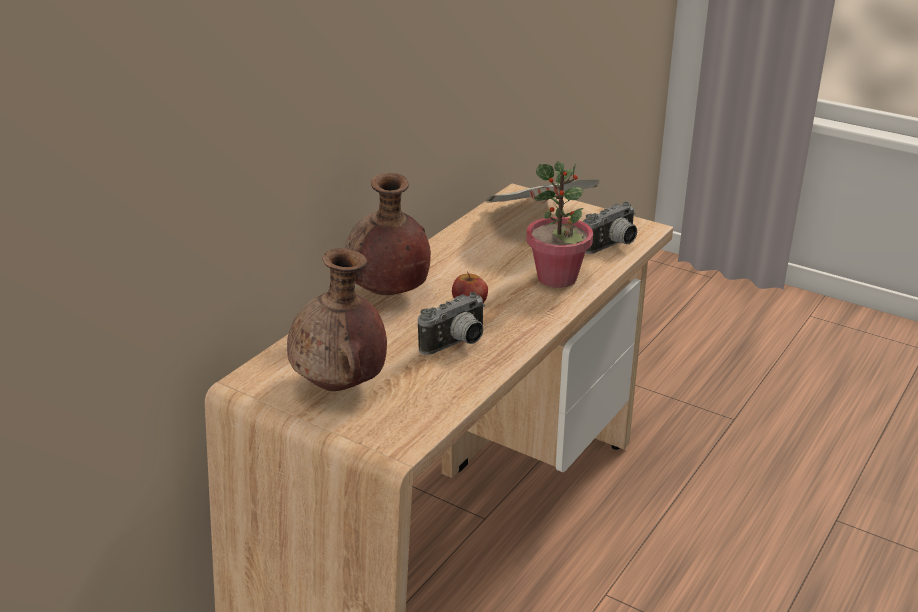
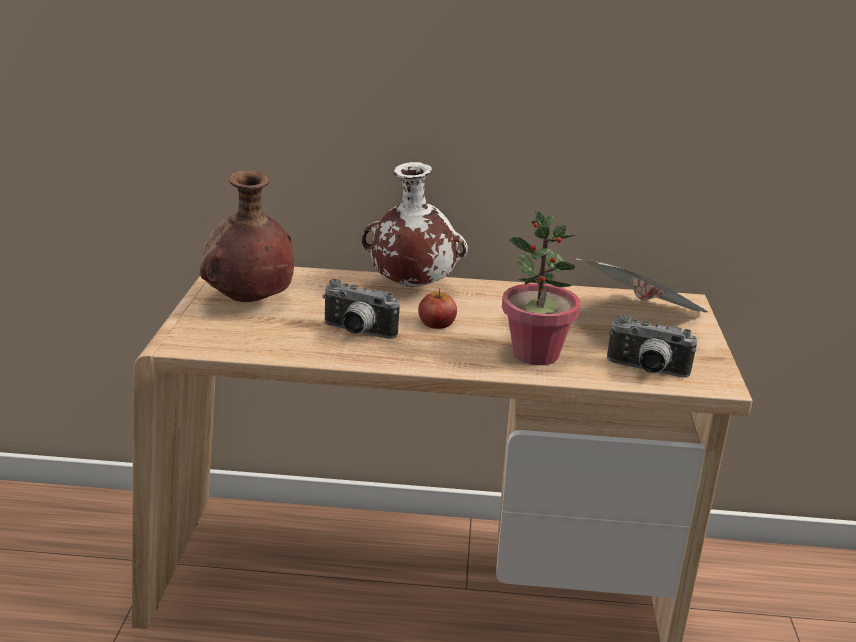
camera: 60 degrees right, 5 degrees down
(387, 293) = (411, 287): brown vase -> white vase

